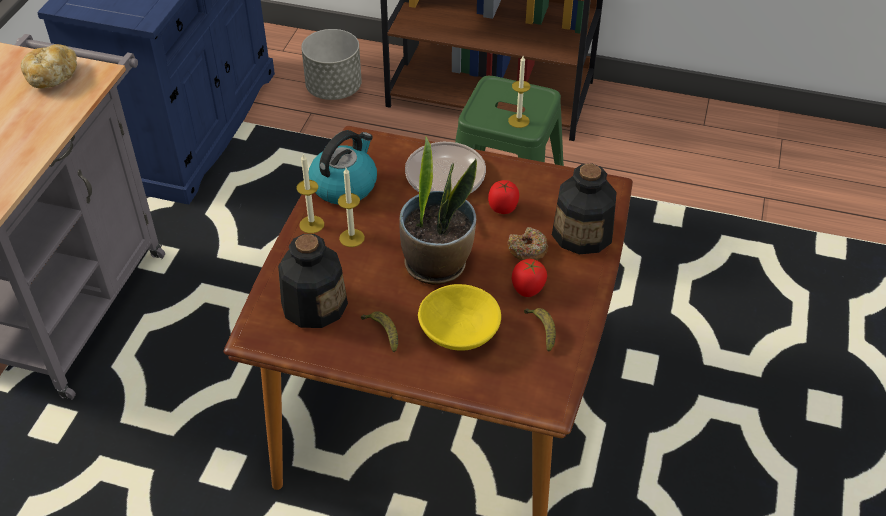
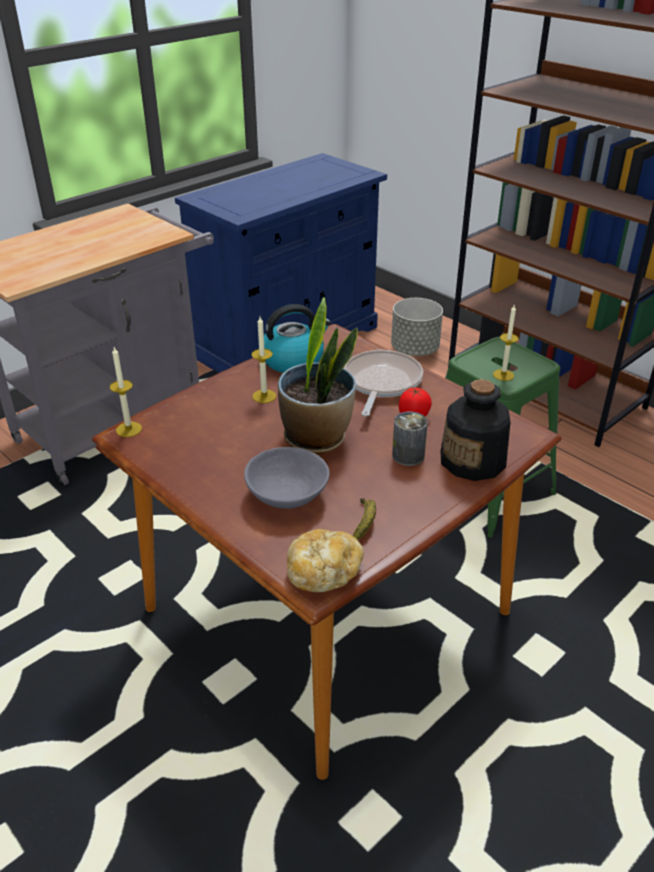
camera: 30 degrees right, 10 degrees down
(52, 77) = (139, 228): bread -> bread (323, 573)
(311, 224) = (242, 377): candle -> candle (129, 429)
(314, 304) = (189, 430): bottle -> none
(383, 333) = (223, 471): banana -> none
(459, 332) = (287, 495): yellow bowl -> grey bowl
(527, 250) = (408, 456): donut -> can
(528, 289) = (381, 485): tomato -> none

